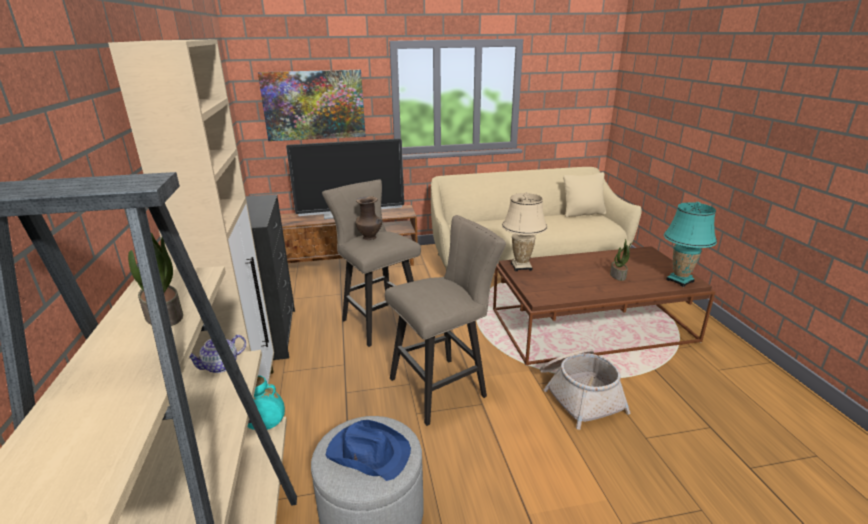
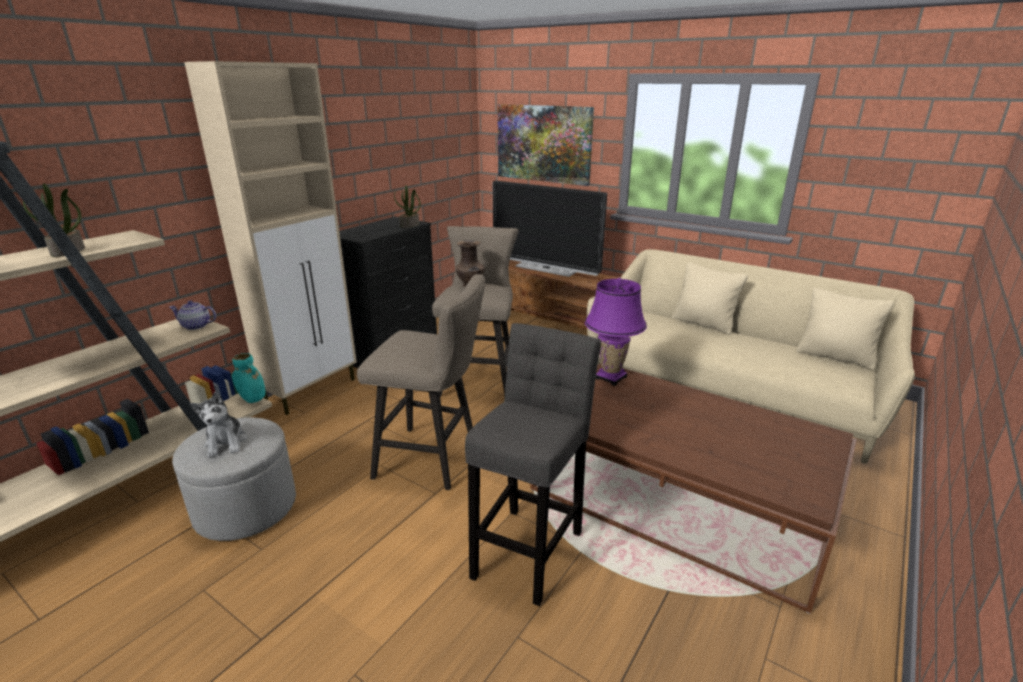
camera: 45 degrees right, 0 degrees up
(368, 452) = (226, 442): blue hat -> plush toy
(501, 218) = (703, 324): none -> beige pillow
(521, 267) = (610, 377): beige table lamp -> purple table lamp
(579, 395) = (530, 548): basket -> grey stool
(618, 276) = (708, 440): potted plant -> potted plant (409, 225)
(680, 281) = (790, 490): turquoise table lamp -> none

